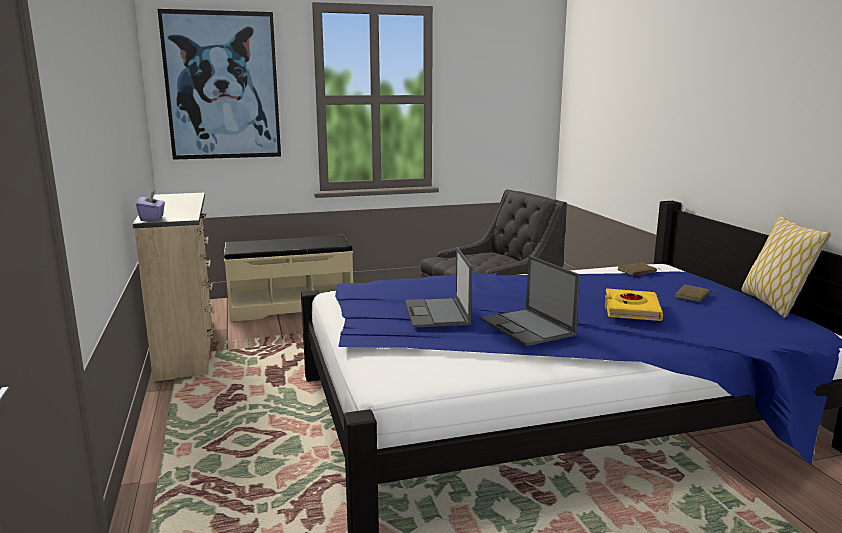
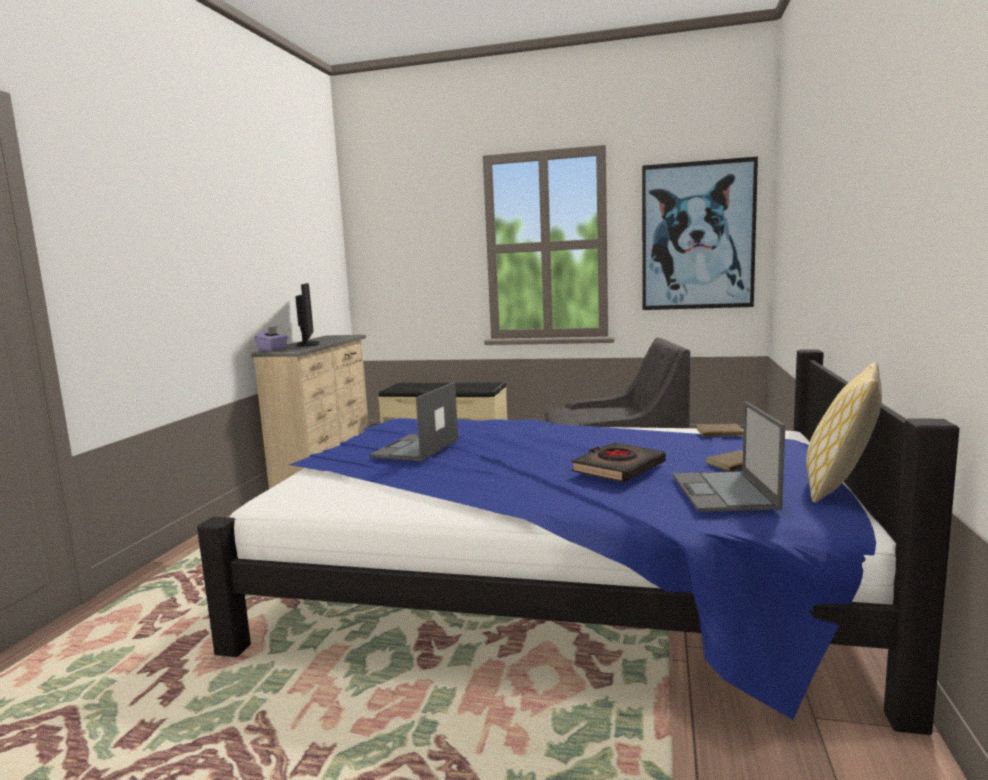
camera: 30 degrees right, 5 degrees down
(174, 208) = (308, 344): none -> monitor
(222, 86) = (404, 240): picture -> picture (697, 236)
(528, 327) = (468, 470): laptop -> laptop (724, 492)
(631, 310) = (618, 468): yellow book -> black book

